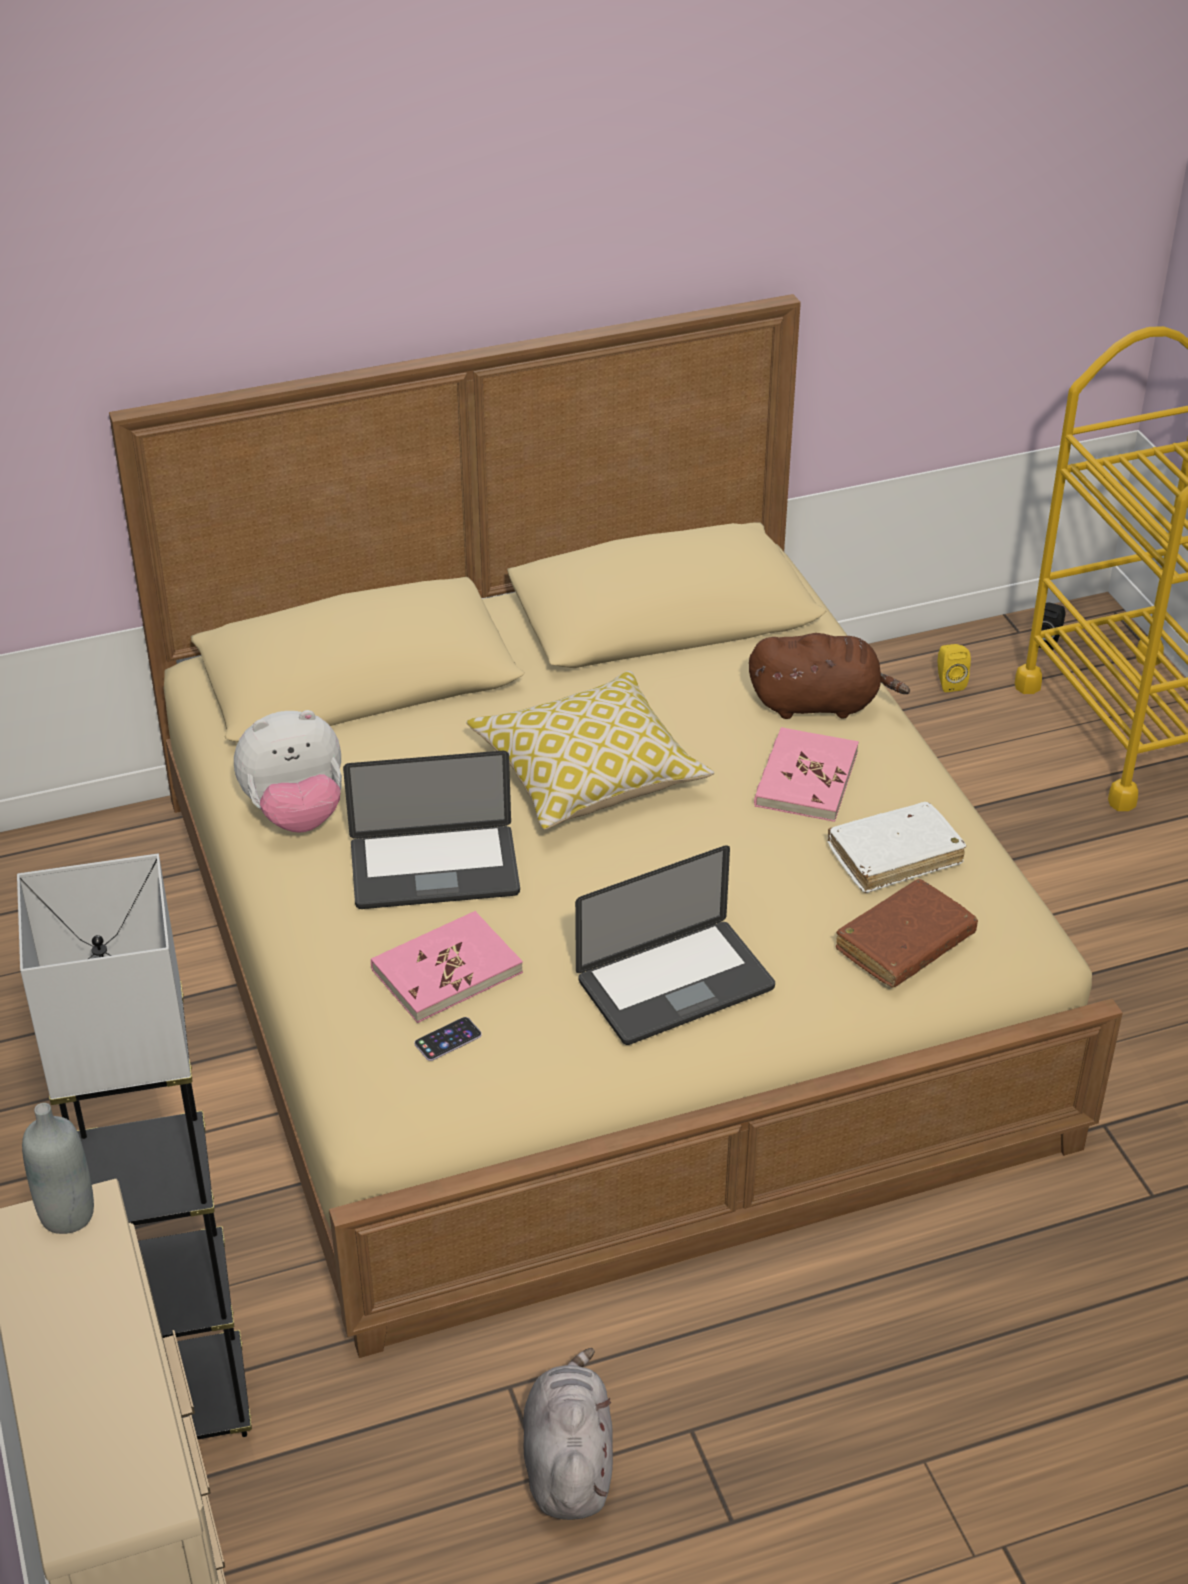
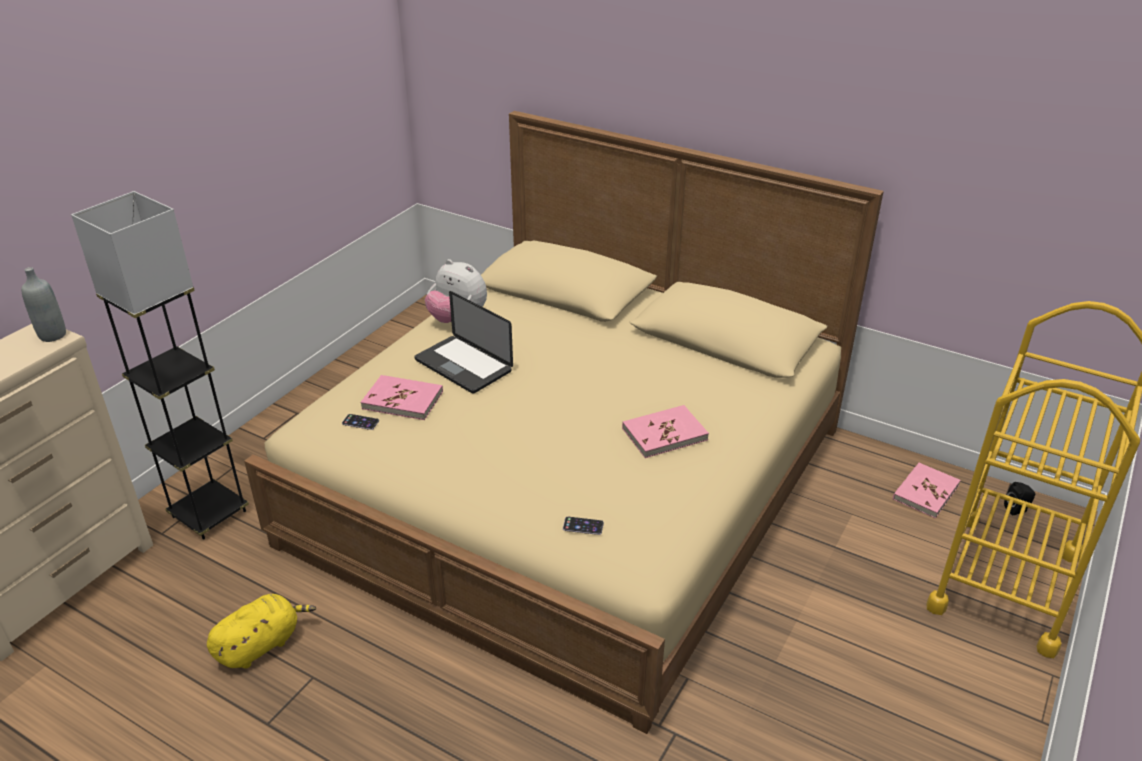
camera: 50 degrees right, 5 degrees down
(568, 1462) = (261, 644): grey plush toy -> yellow plush toy
(589, 774) = (580, 372): pillow -> none
(675, 985) = (466, 467): laptop -> none
(819, 704) = (728, 412): brown plush toy -> none
(894, 856) = (645, 490): white book -> none
(905, 944) = (583, 526): brown book -> phone
(949, 682) = (925, 492): yellow speaker -> pink book

